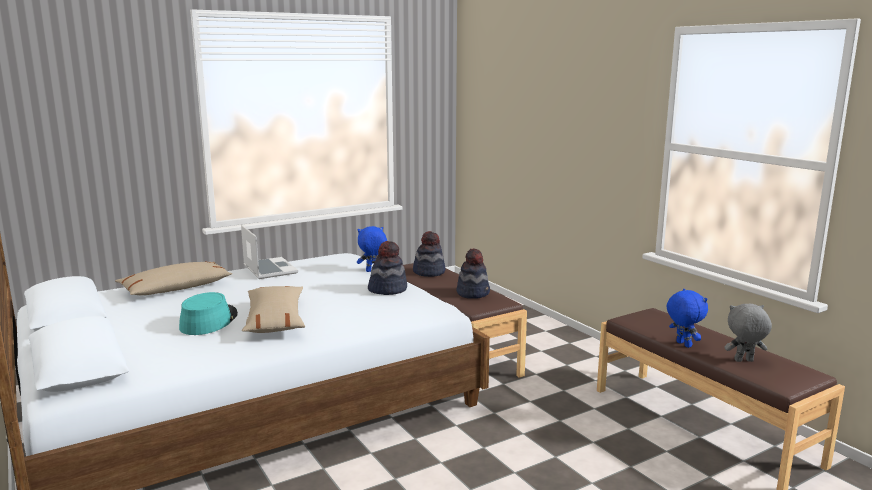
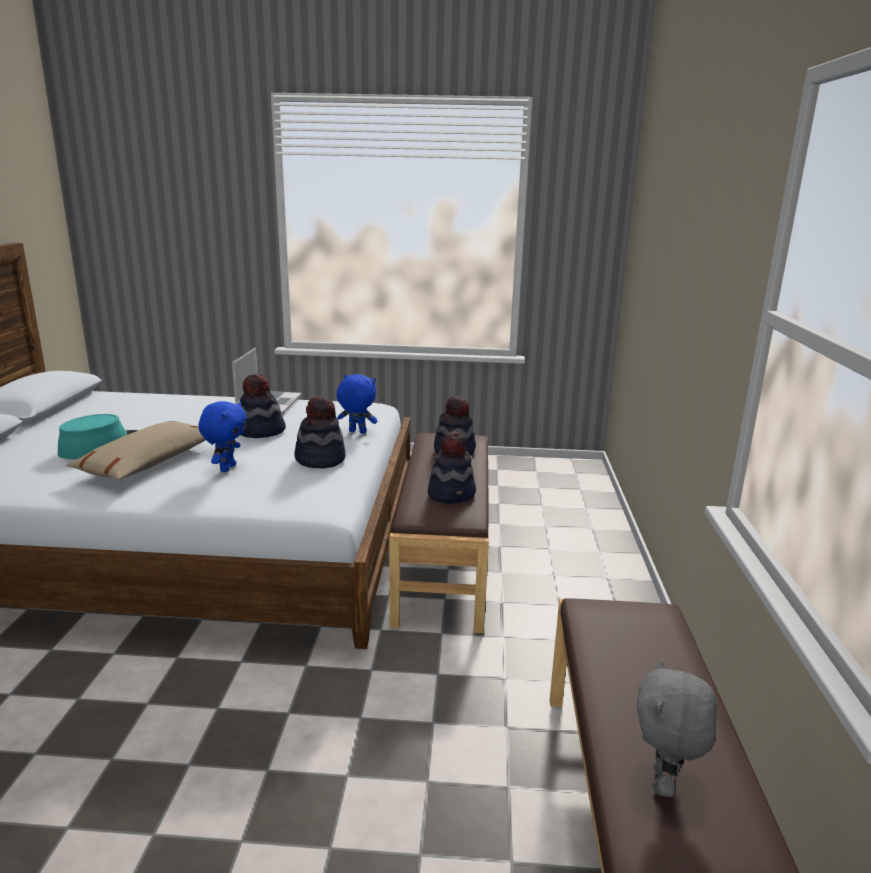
camera: 35 degrees right, 5 degrees up
(176, 288) = (158, 404): beige pillow -> none
(307, 285) = (261, 432): none -> hat
(682, 344) = (605, 694): blue plush toy -> blue plush toy (227, 468)
(744, 361) = (664, 783): grey plush toy -> grey plush toy turned 105 degrees counterclockwise

